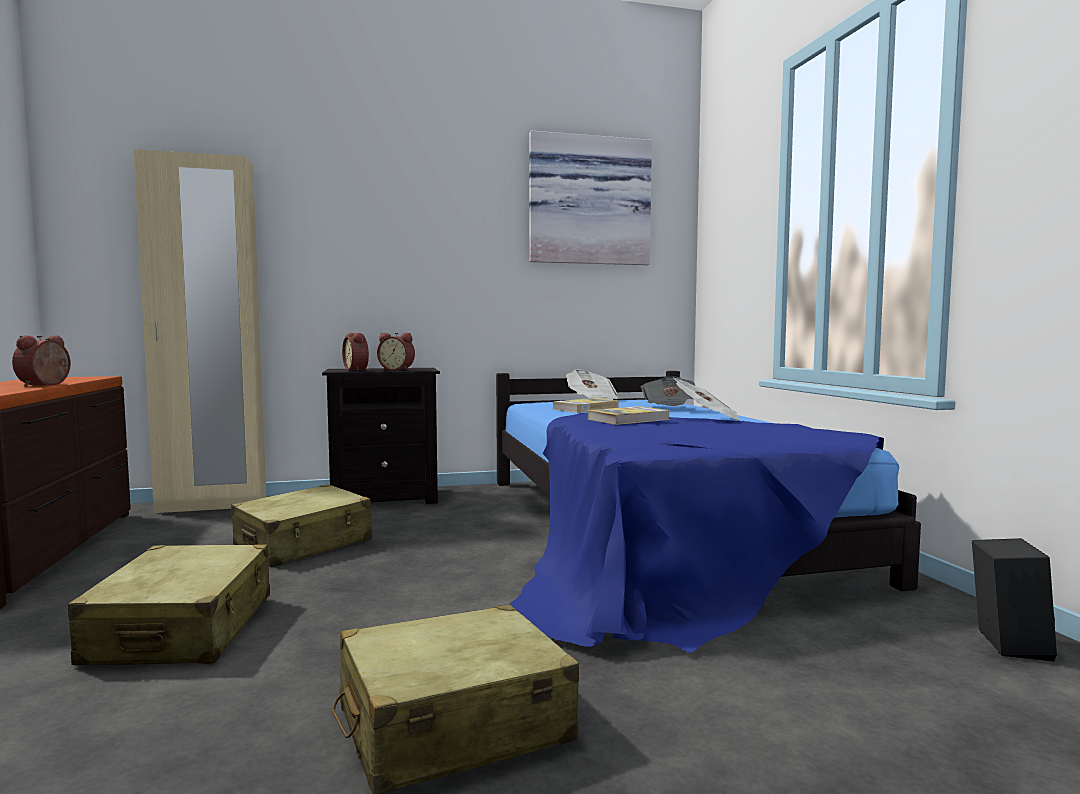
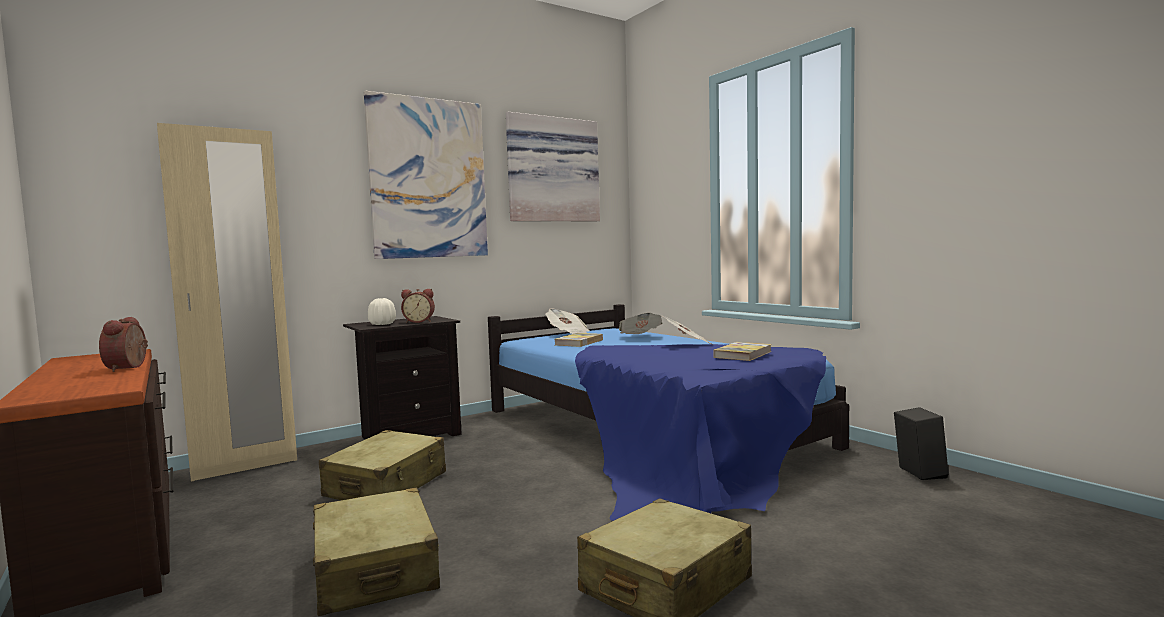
camera: 20 degrees left, 0 degrees up
(358, 370) = (382, 324): alarm clock -> white vase
(431, 211) = (428, 178): none -> picture
(628, 419) = (640, 350): book -> book (742, 354)

